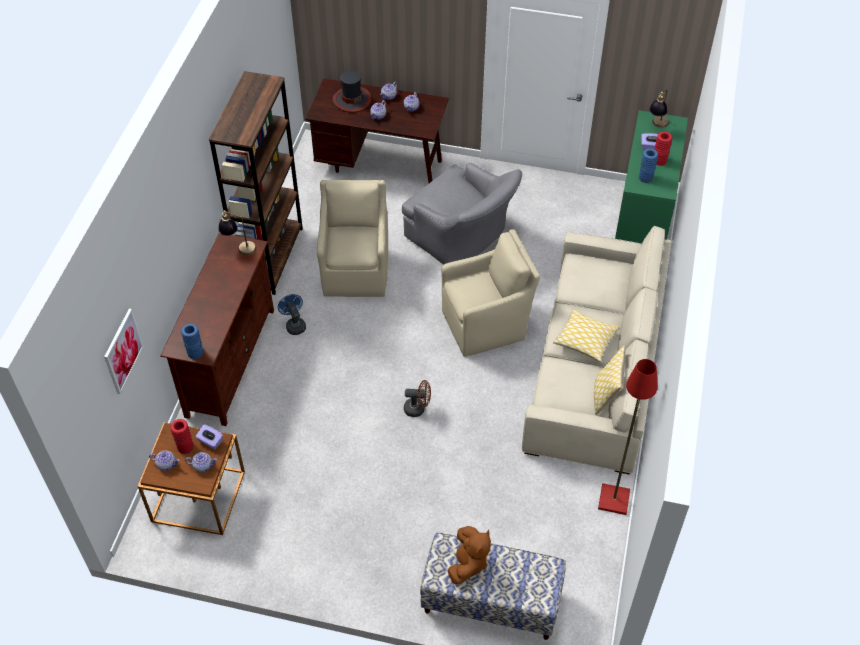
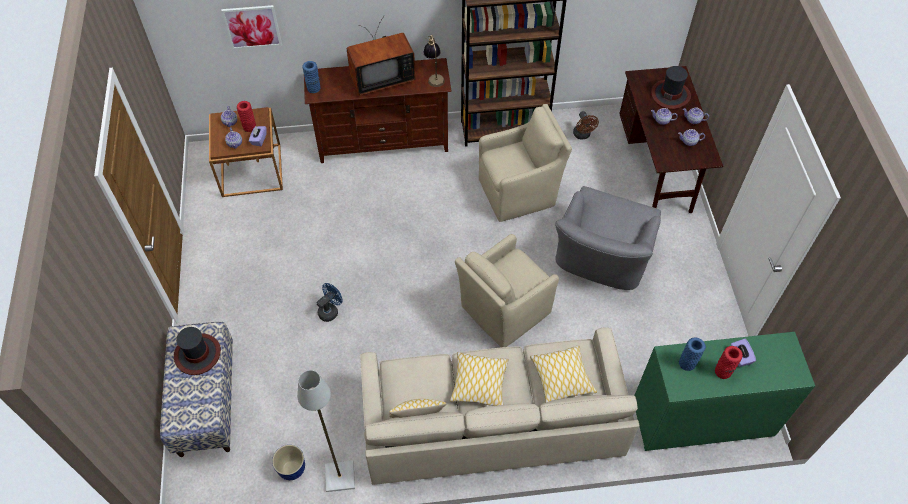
camera: 70 degrees right, 5 degrees up
(215, 291) = (380, 77): none -> television
(294, 325) = (439, 170): blue fan -> blue fan (330, 310)
(418, 409) = (385, 286): brown fan -> brown fan (582, 135)
(468, 563) = (197, 354): brown plush toy -> hat
(486, 324) = (503, 311): beige armchair -> beige armchair turned 90 degrees clockwise
(593, 538) = (291, 469): none -> planter
(600, 282) = (562, 378): none -> pillow
(614, 500) = (339, 477): red floor lamp -> grey floor lamp
(657, 126) = (779, 356): table lamp -> none

